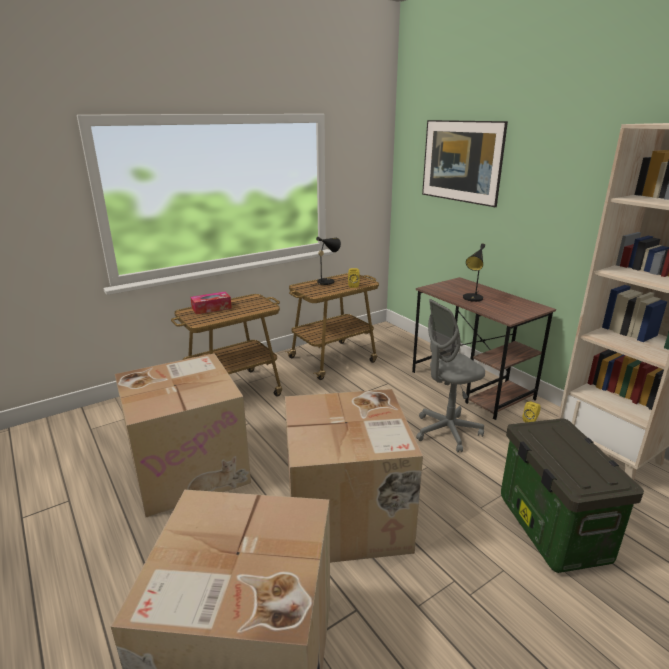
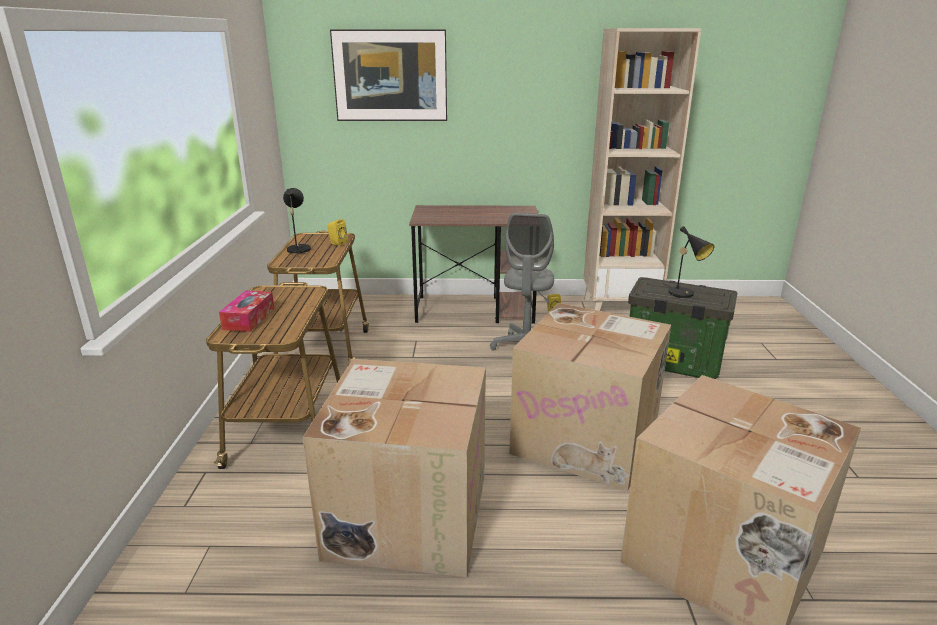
camera: 55 degrees left, 0 degrees up
(472, 299) = (473, 217): black table lamp -> black table lamp (684, 294)

